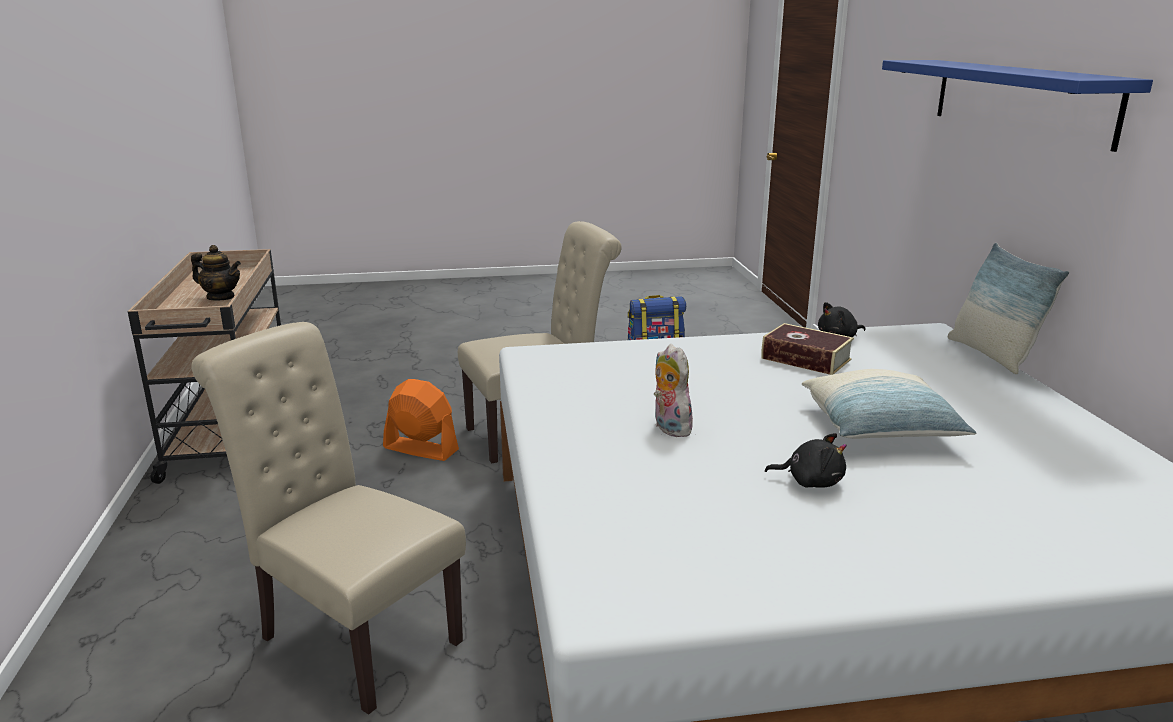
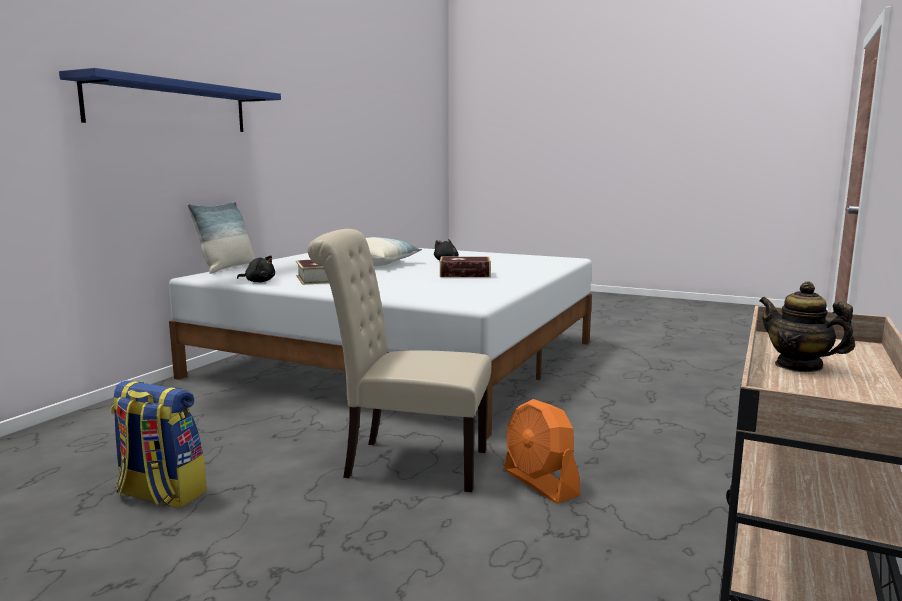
camera: 145 degrees left, 10 degrees down
(351, 635) = (648, 392): beige chair -> none
(669, 428) = (465, 274): plush toy -> book

